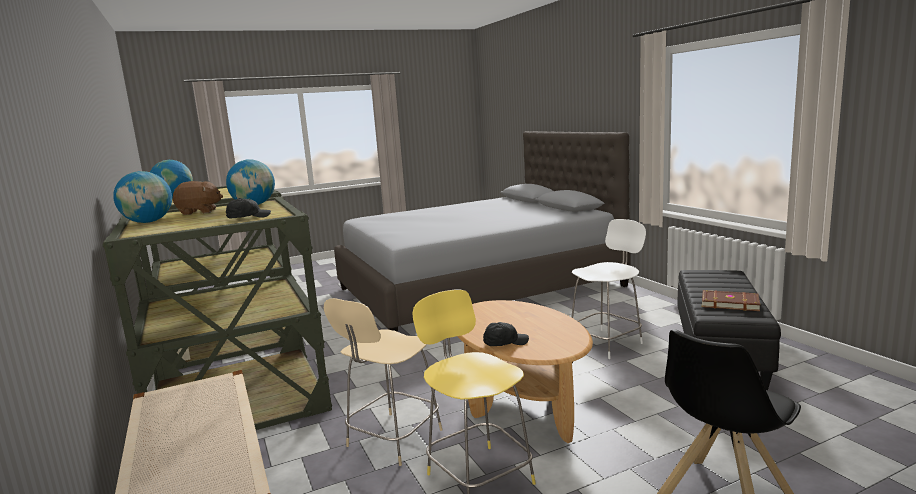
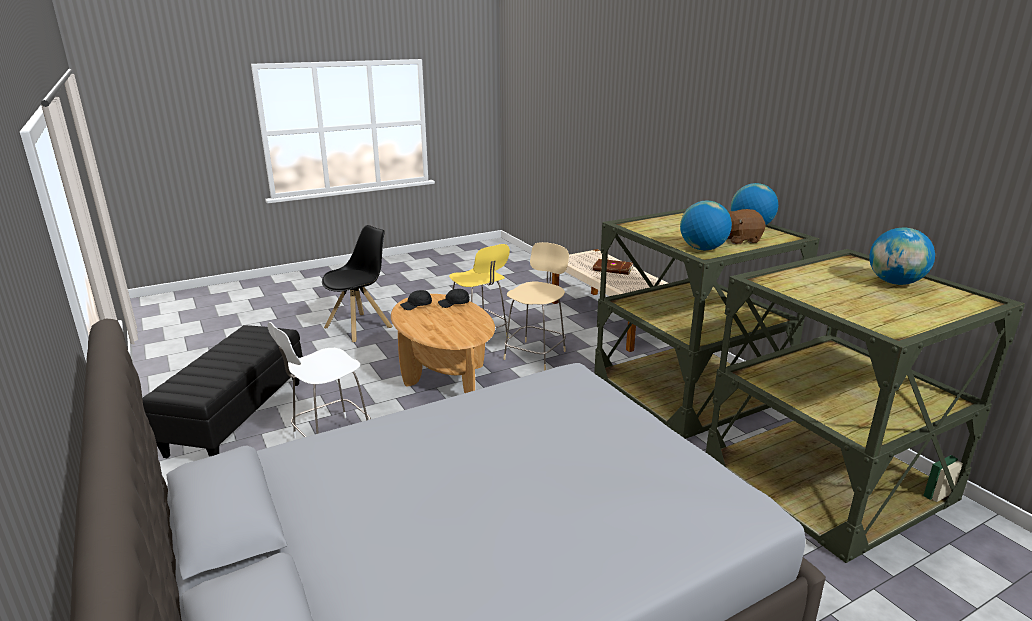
camera: 175 degrees right, 10 degrees up
(248, 217) = (657, 226): black cap -> black cap (417, 306)
(729, 303) = (245, 344): brown book -> brown book (613, 269)

